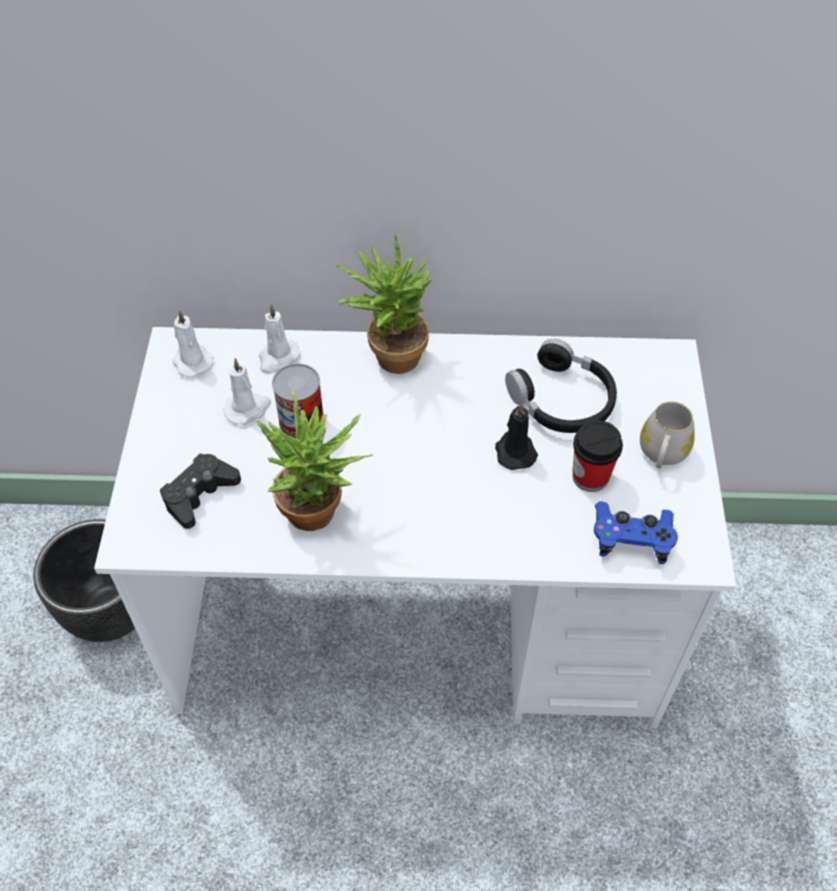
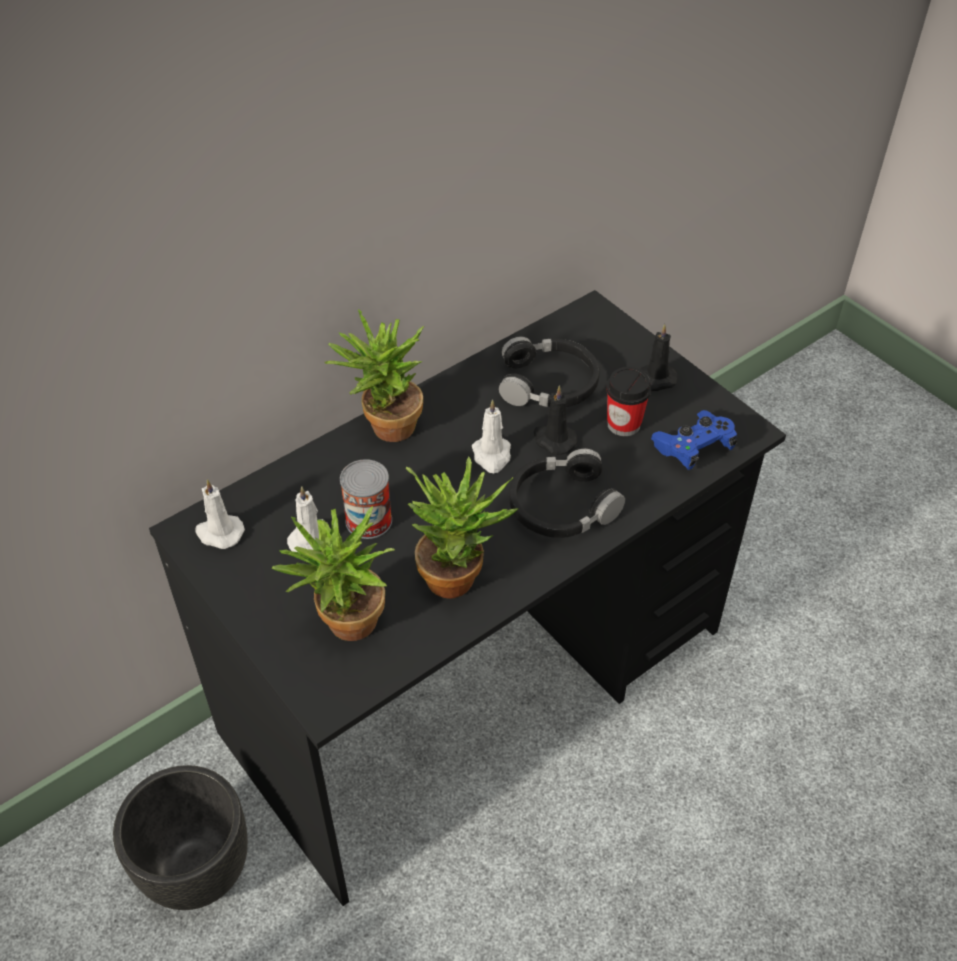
camera: 40 degrees left, 5 degrees down
(199, 494) = (344, 627): black game controller -> potted plant
(278, 358) = (294, 485): white candle -> white candle (492, 456)
(419, 622) = (477, 682): white desk -> black desk
(461, 513) = (562, 506): none -> black headphones
(661, 454) = (654, 380): white mug -> black candle

